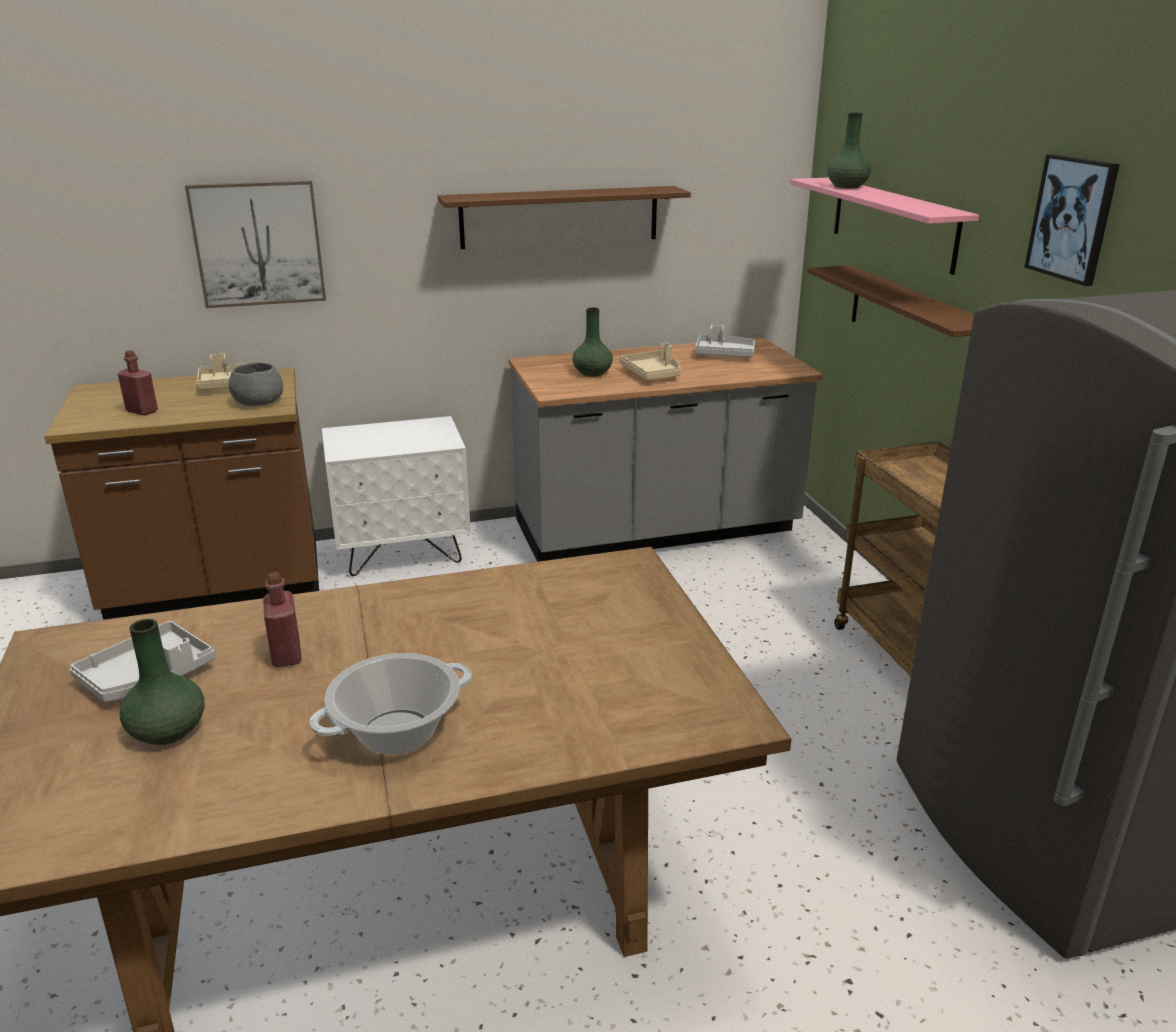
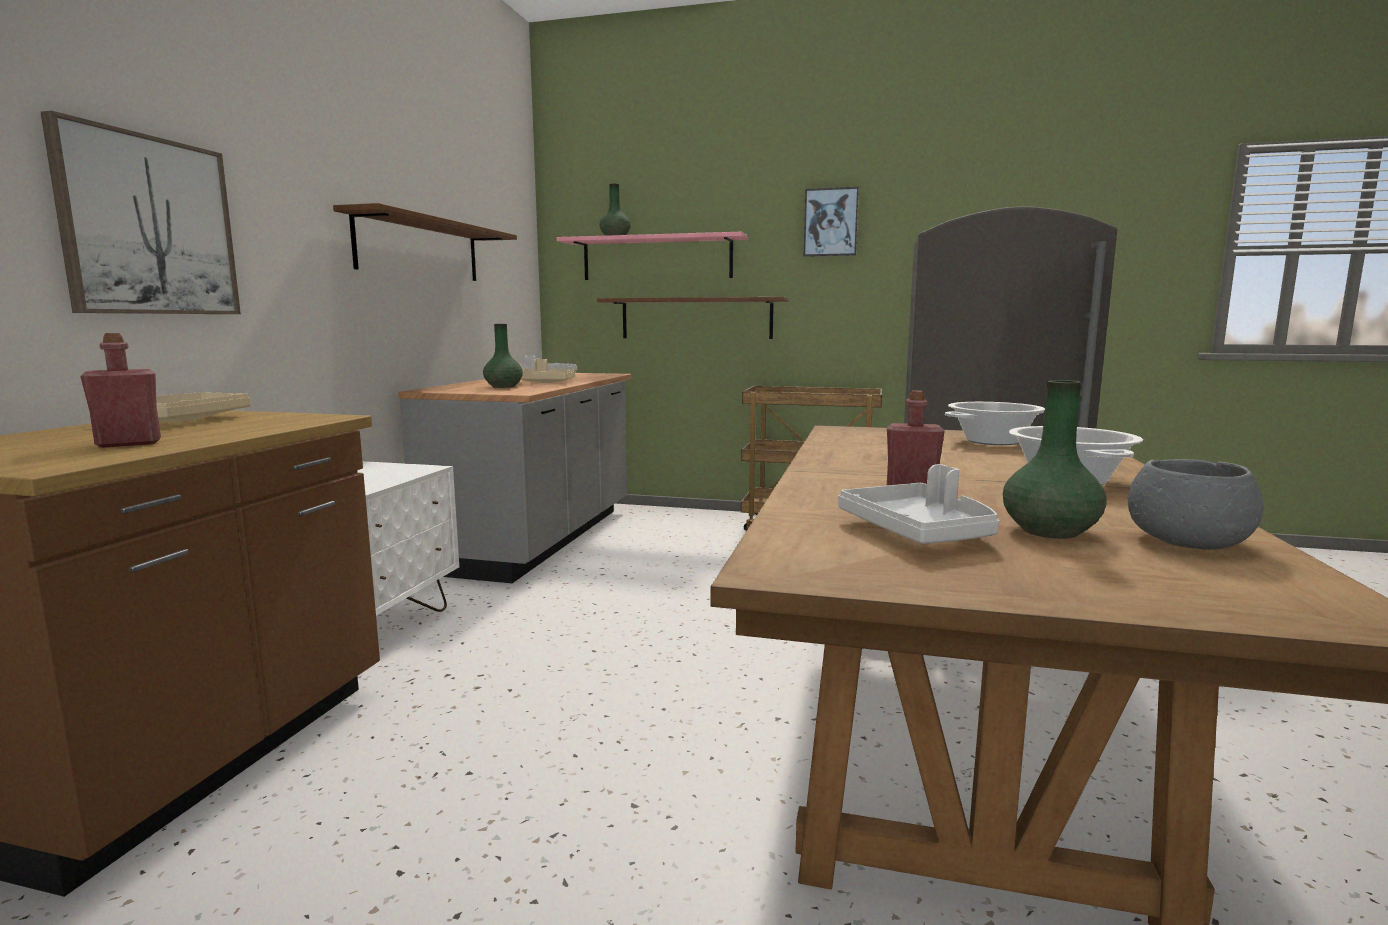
camera: 60 degrees left, 15 degrees down
(258, 402) = (286, 419): grey bowl -> grey bowl (1188, 541)
(632, 667) = (993, 441): none -> cooking pot

